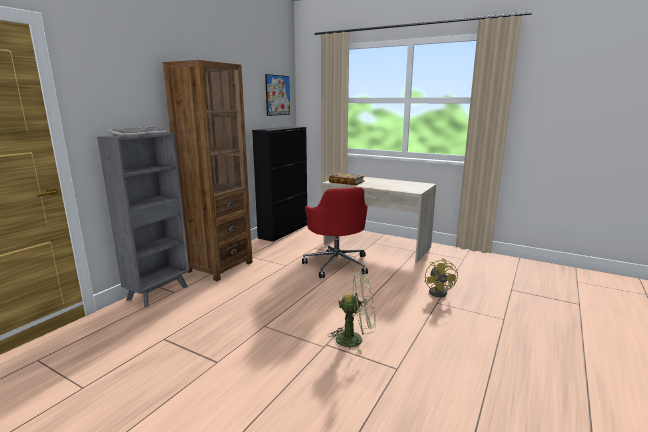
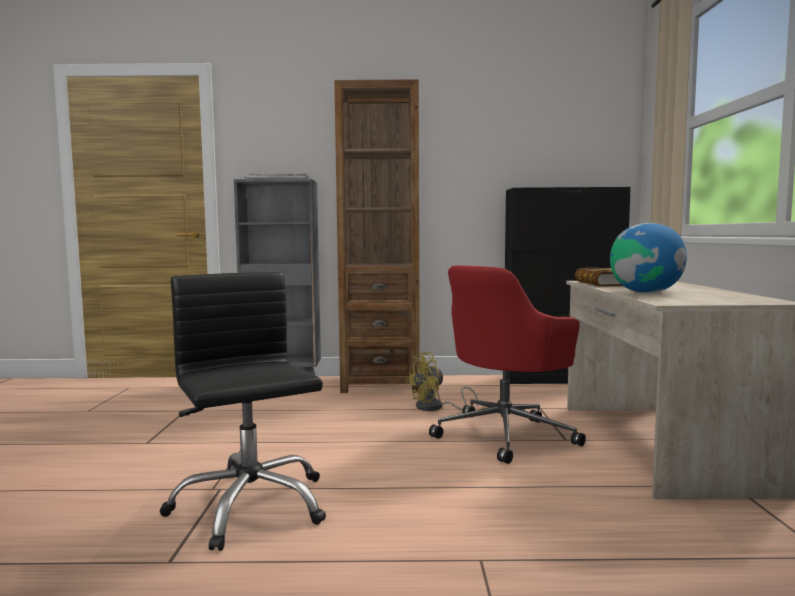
camera: 60 degrees right, 10 degrees down
(277, 95) = (583, 134): picture -> none
(355, 339) = (249, 506): green fan -> black office chair
(384, 186) = (645, 292): none -> globe
(440, 292) = (544, 554): yellow fan -> yellow fan (435, 408)

